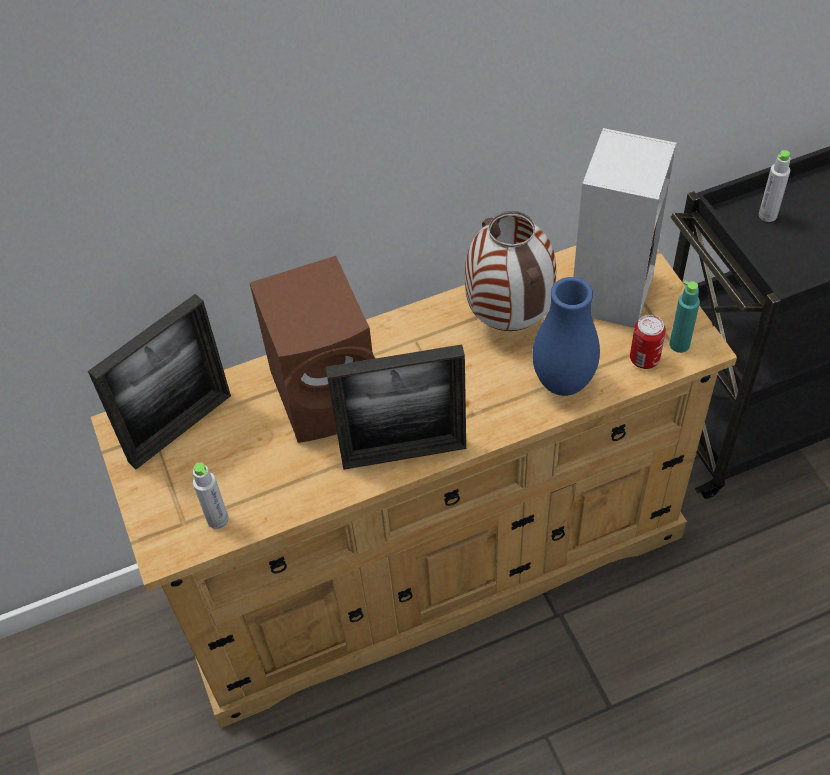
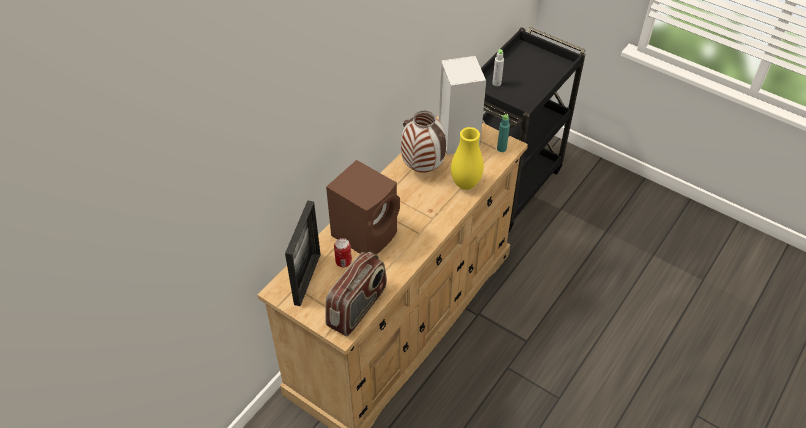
camera: 35 degrees left, 5 degrees down
(217, 519) = (357, 308): grey bottle -> radio
(404, 454) = (420, 242): picture frame -> none
(563, 382) = (465, 184): blue vase -> yellow vase
(644, 359) = (491, 160): can -> can (343, 262)

